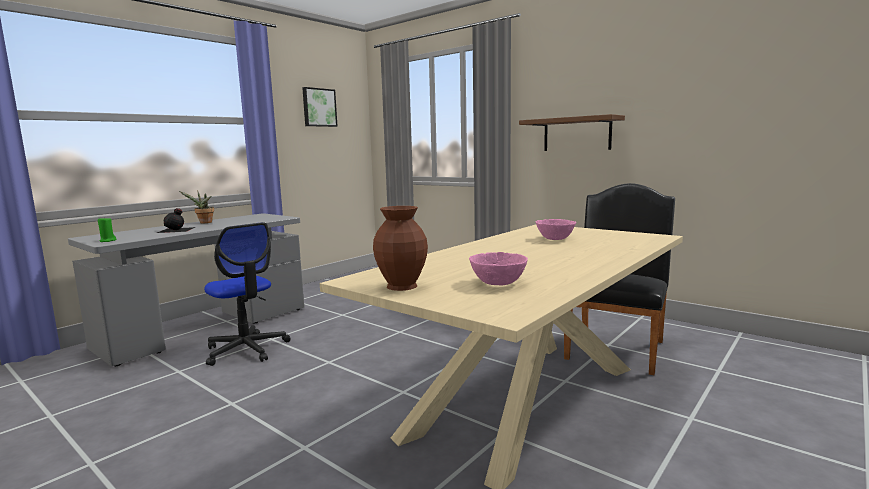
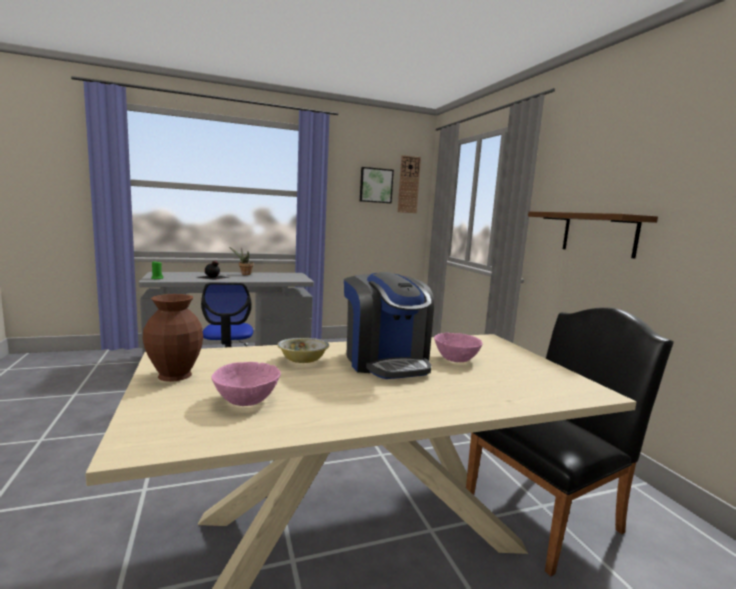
camera: 30 degrees right, 0 degrees up
(349, 105) = (408, 184): none -> wall clock
(465, 259) = (303, 360): none -> bowl
(518, 248) = (386, 361): none -> coffee machine

